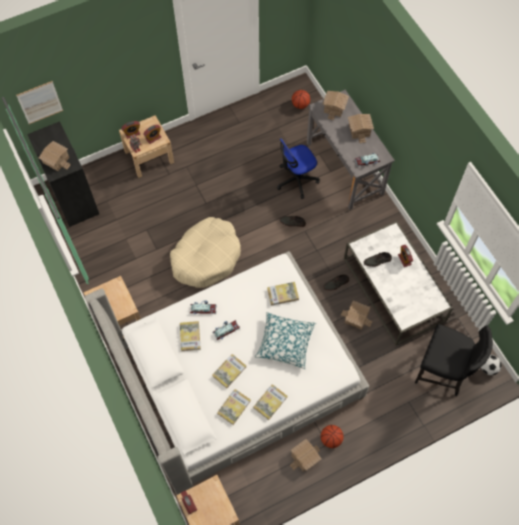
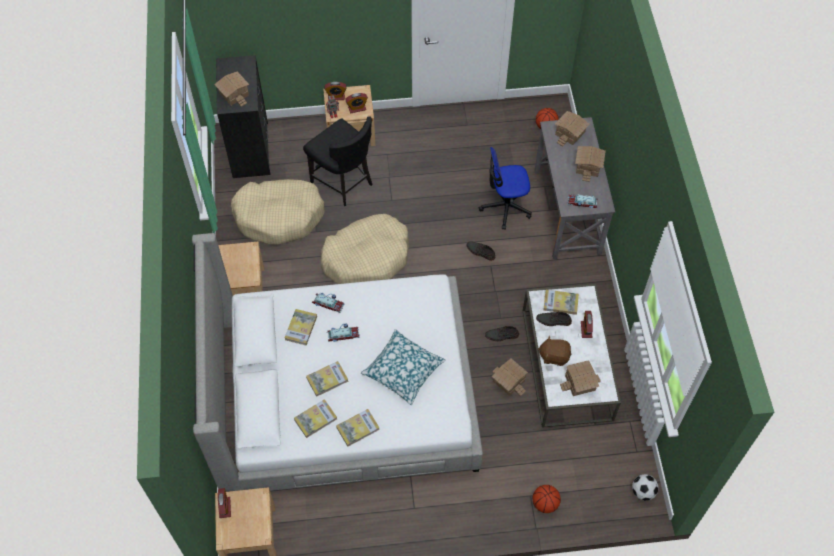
camera: 20 degrees right, 5 degrees down
(40, 102) = (237, 26): picture -> none
(121, 246) = (279, 216): none -> beige dog bed
(282, 294) = (423, 317): book -> book (560, 303)
(304, 457) = (382, 512): toy house -> toy house (580, 382)
(331, 439) = (421, 504): basketball -> basketball (545, 503)
(389, 288) = (554, 356): none -> brown plush toy
(443, 372) = (585, 477): black chair -> black chair (343, 183)

